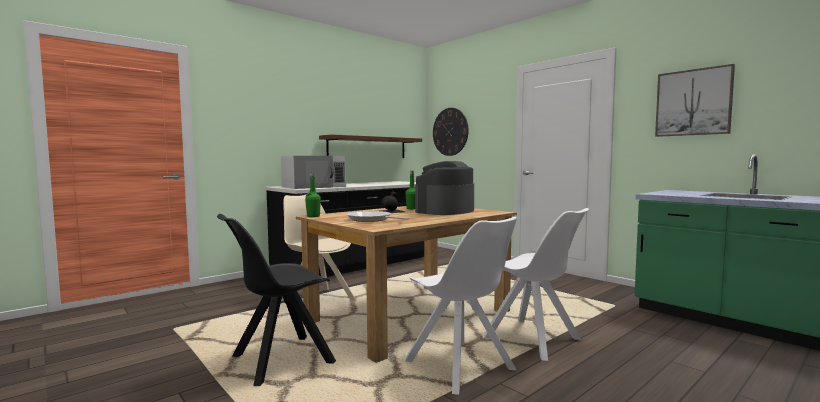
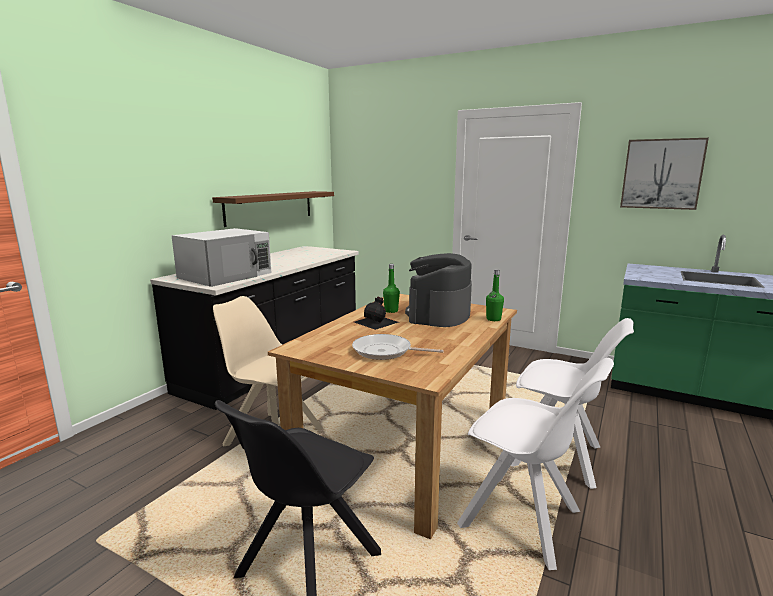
camera: 20 degrees left, 10 degrees up
(313, 216) = (295, 350): green bottle -> green bottle (493, 319)
(450, 131) = (365, 182): wall clock -> none

